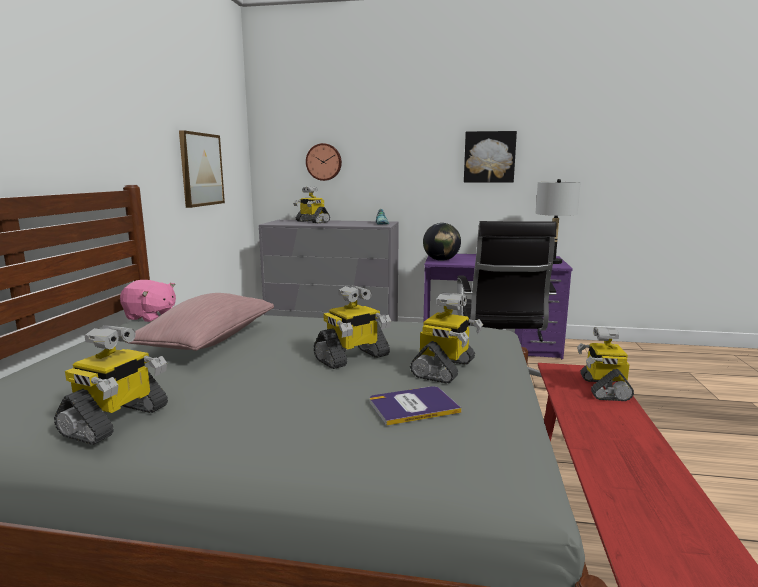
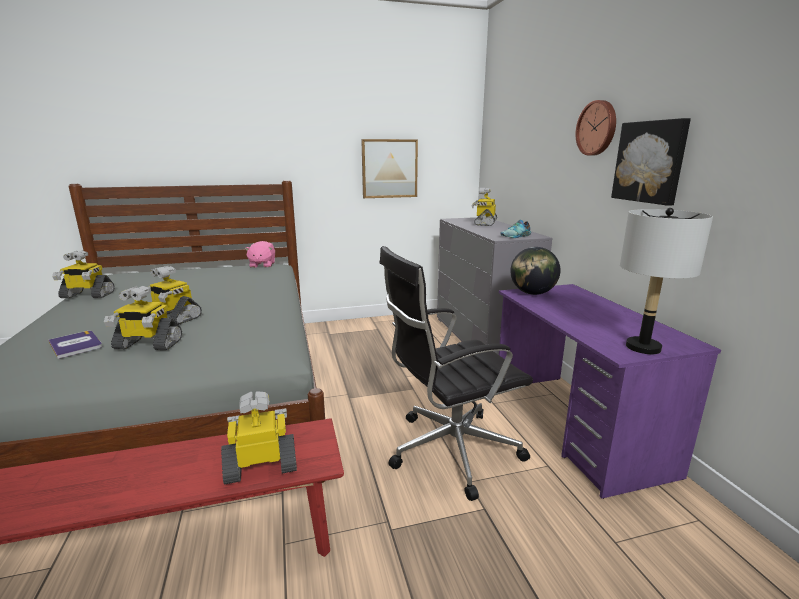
camera: 65 degrees right, 5 degrees up
(208, 341) = (207, 283): pink pillow -> none
(324, 162) = (514, 162): wall clock -> wall clock (597, 128)

